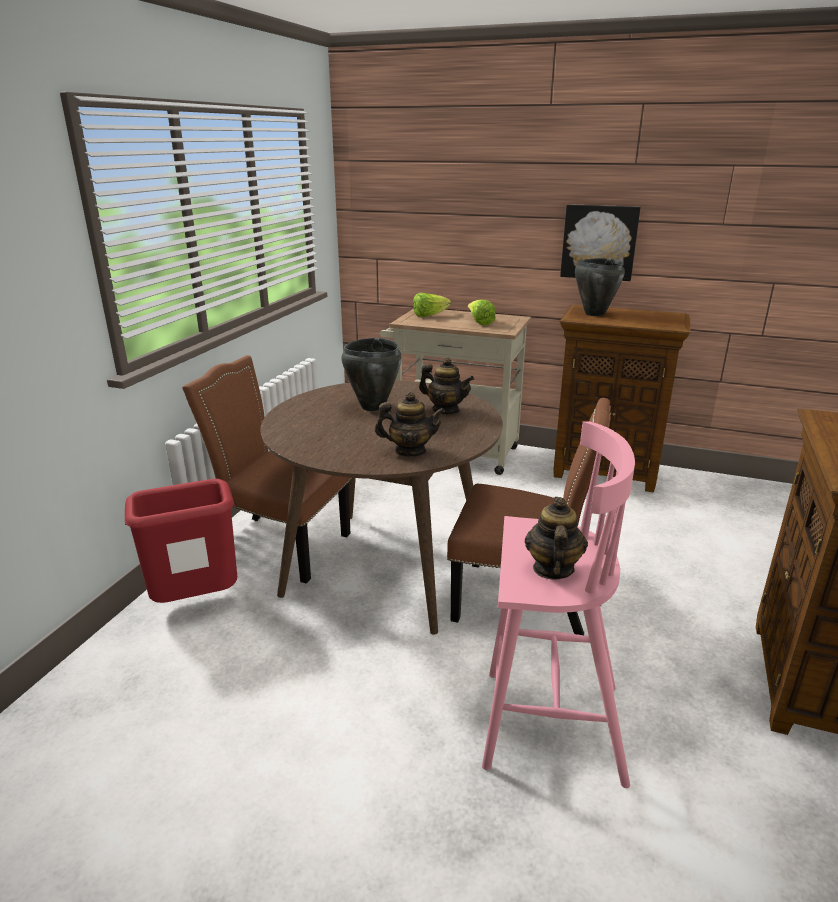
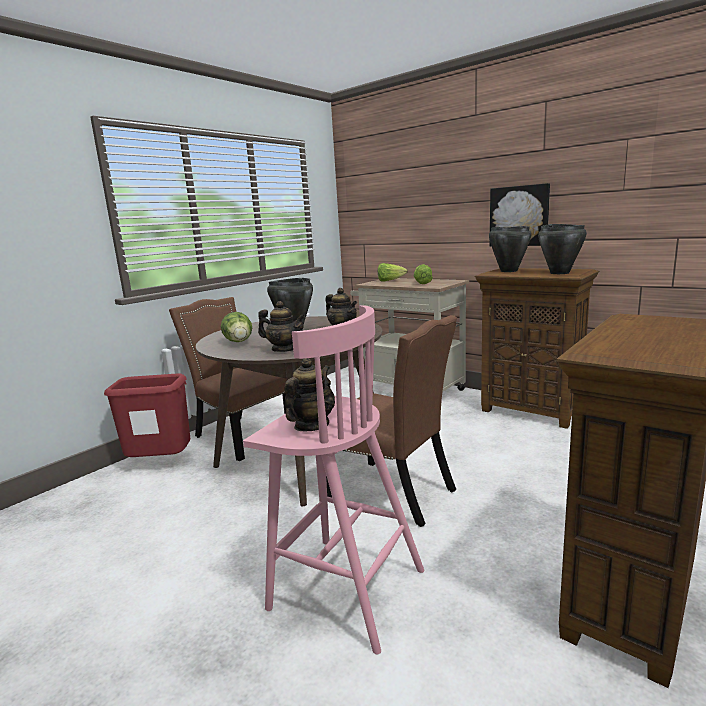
camera: 20 degrees right, 10 degrees down
(330, 439) = (239, 342): none -> lettuce
(659, 321) = (559, 273): none -> black cooking pot

